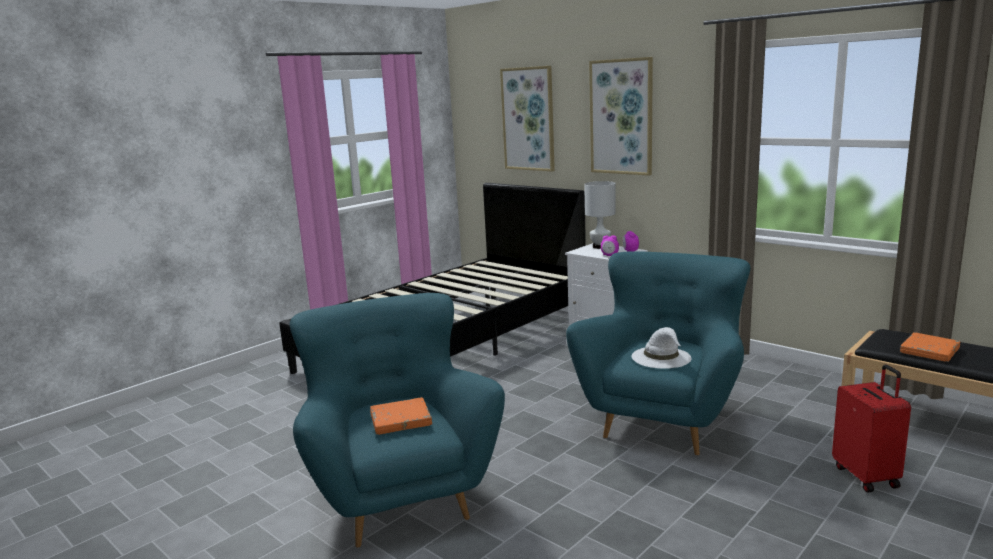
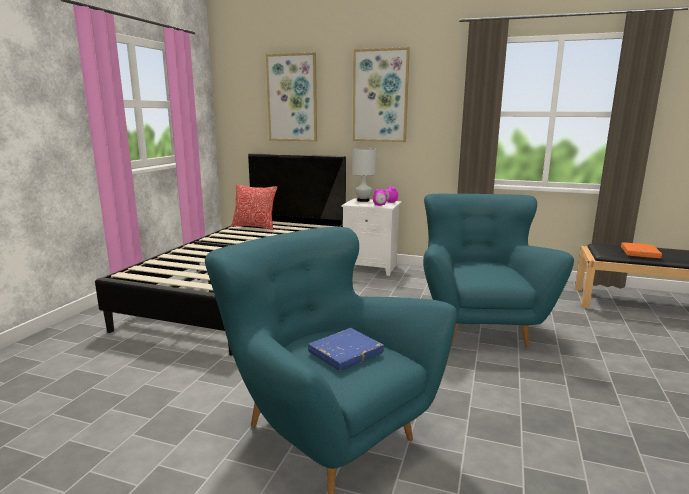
camera: 25 degrees left, 0 degrees up
(401, 420) = (345, 353): orange book -> blue book
(477, 271) = (254, 227): none -> pillow
(662, 357) = (492, 273): white hat -> none
(867, 476) = (643, 343): red suitcase -> none

